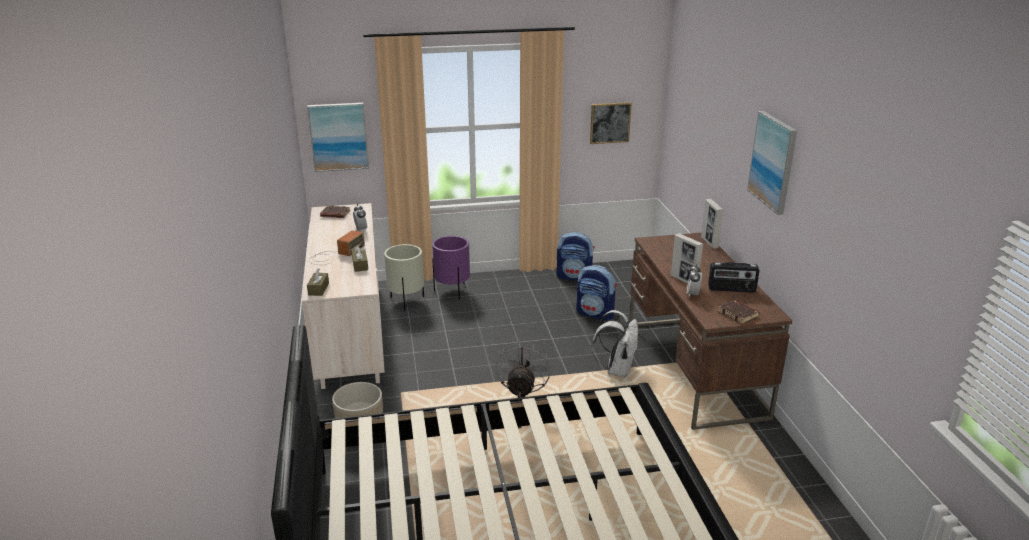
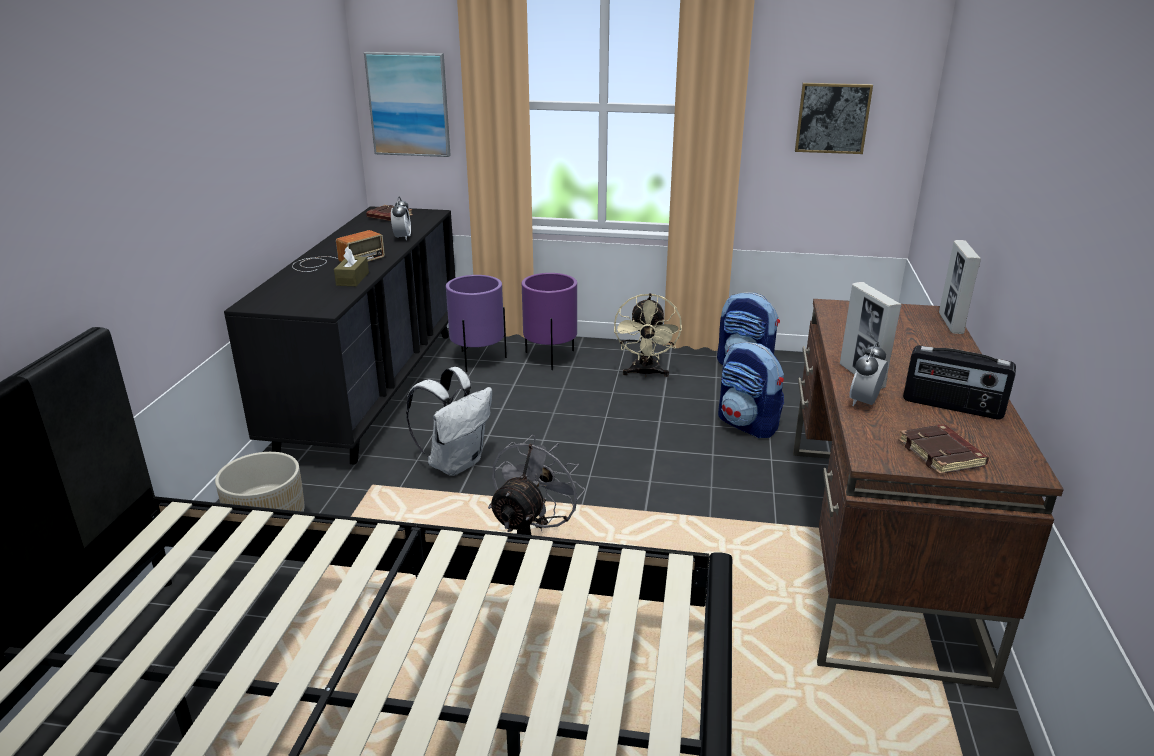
camera: 20 degrees right, 0 degrees up
(318, 289) = (263, 300): brown tissue box -> none
(350, 333) = (372, 388): beige dresser -> black dresser
(406, 301) = (478, 360): beige planter -> purple planter
(518, 292) = (645, 373): none -> beige fan
(617, 369) = (733, 521): white backpack -> white backpack (455, 463)
(773, 162) = (1081, 142): picture -> none

